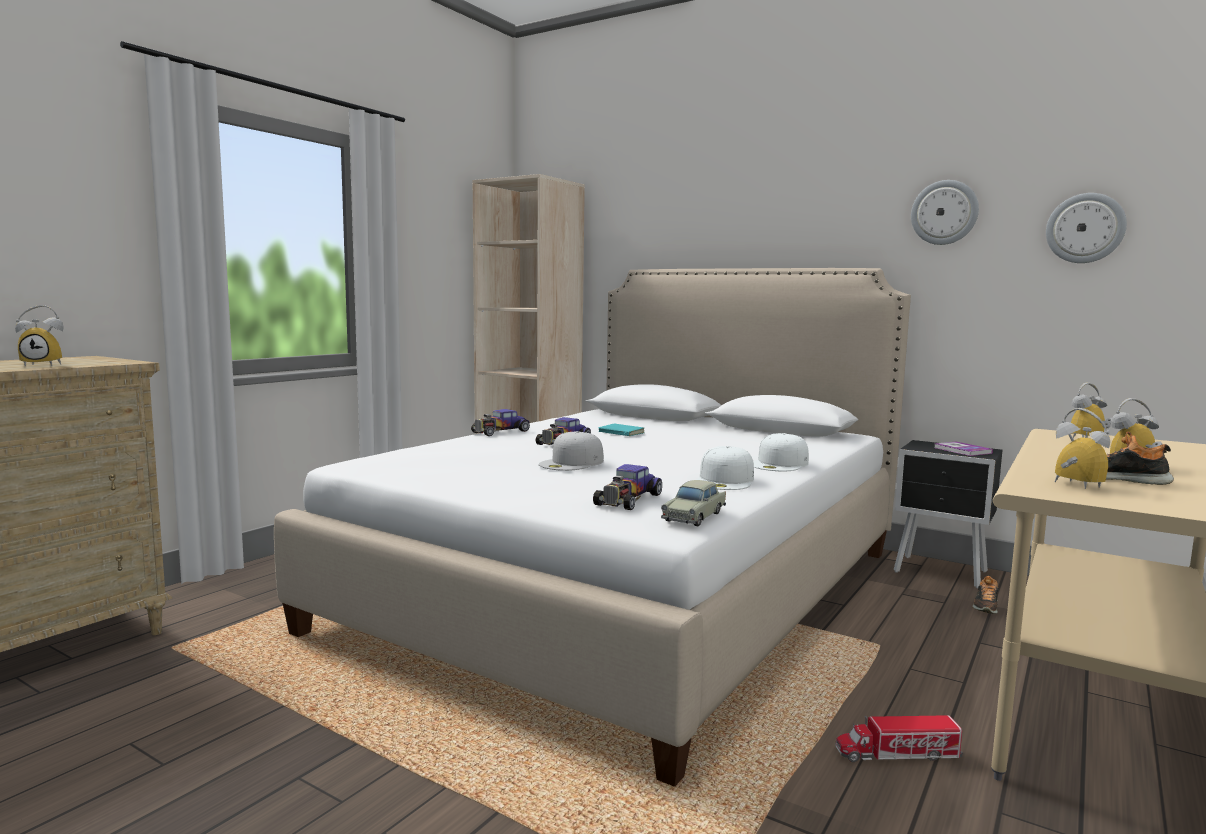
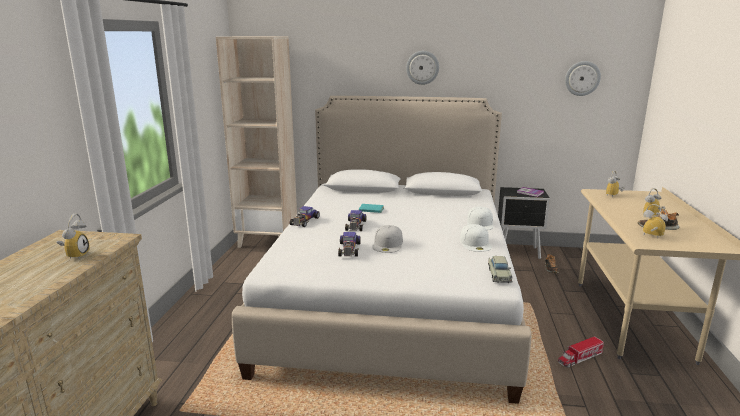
camera: 25 degrees left, 10 degrees up
(45, 365) = (75, 255): alarm clock -> alarm clock turned 45 degrees counterclockwise
(627, 499) = (456, 269): toy car -> toy car (349, 249)
(944, 212) = (515, 67): wall clock -> wall clock (422, 67)

